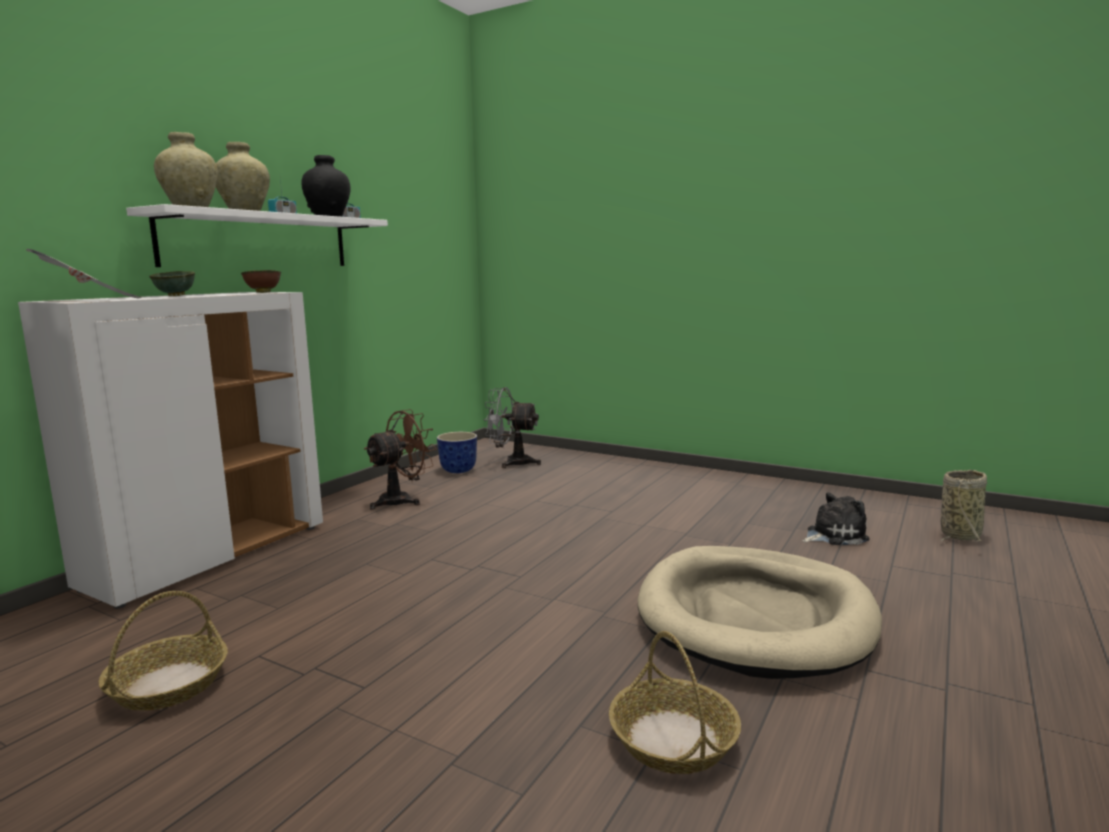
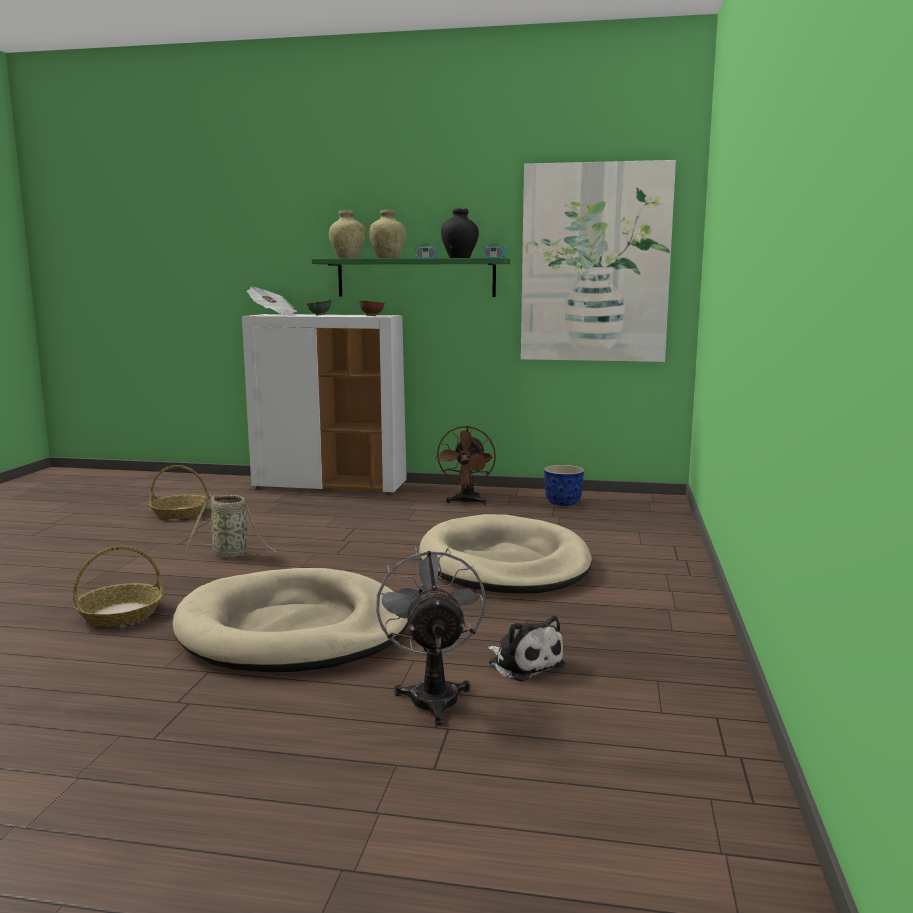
camera: 70 degrees right, 0 degrees up
(259, 241) = (416, 278): white shelf -> green shelf
(402, 500) = (467, 502): brown fan -> brown fan turned 75 degrees clockwise
(416, 231) = (595, 263): none -> picture
(511, 462) = (612, 515): grey fan -> grey fan (433, 694)
(610, 511) = (504, 563): none -> beige dog bed
(961, 535) = (602, 749): basket -> basket (232, 555)

